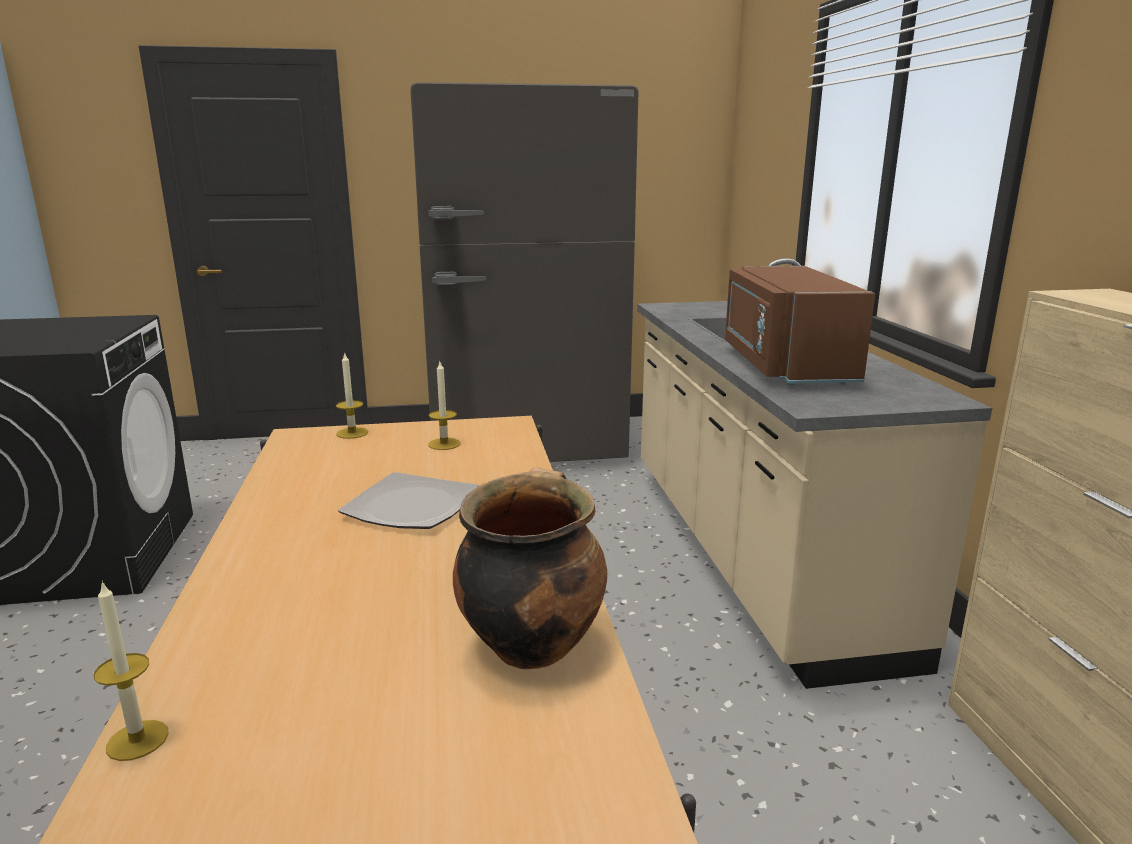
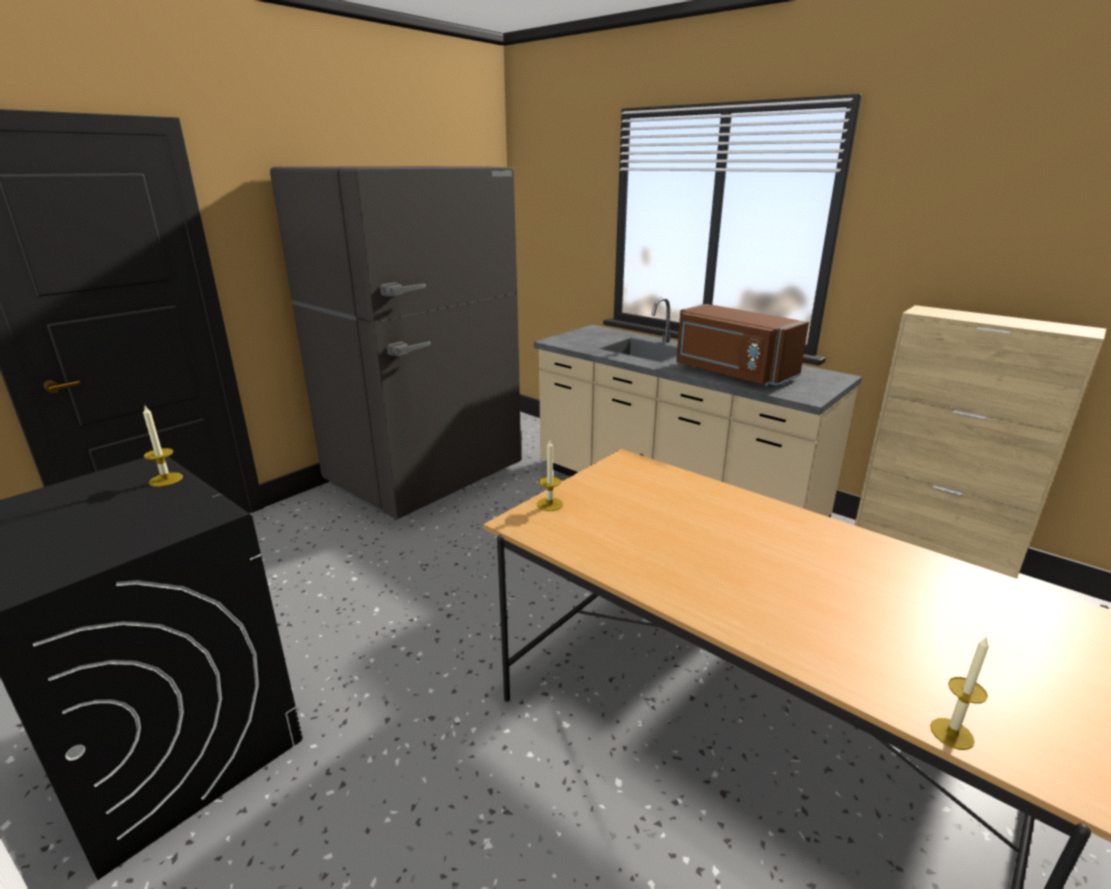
camera: 40 degrees left, 5 degrees up
(411, 506) = (717, 537): plate -> none
(444, 444) = (627, 488): candle -> candle (166, 479)
(531, 643) = (940, 579): cooking pot -> none

